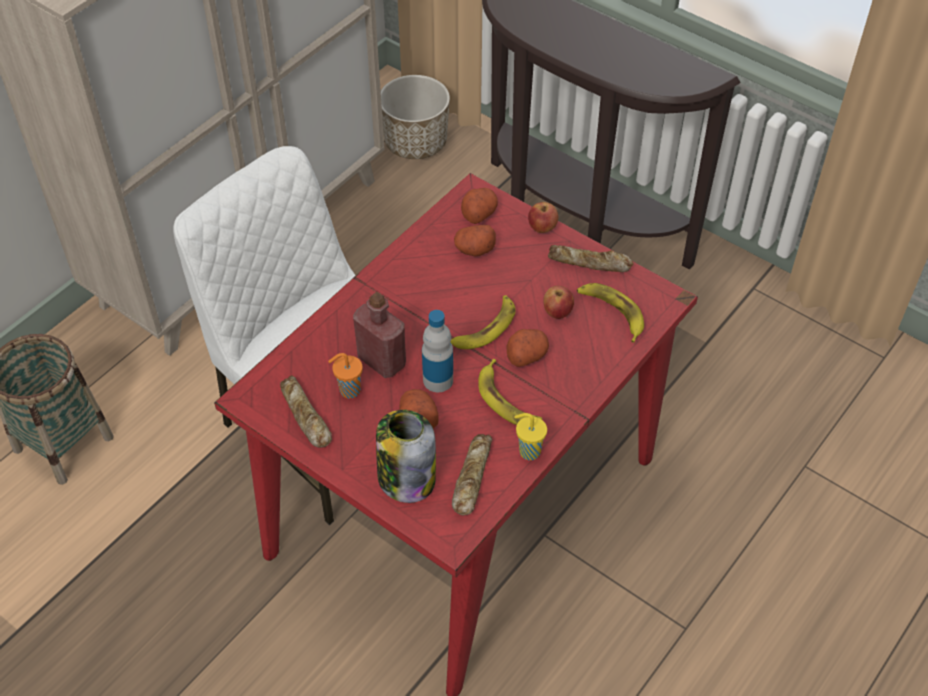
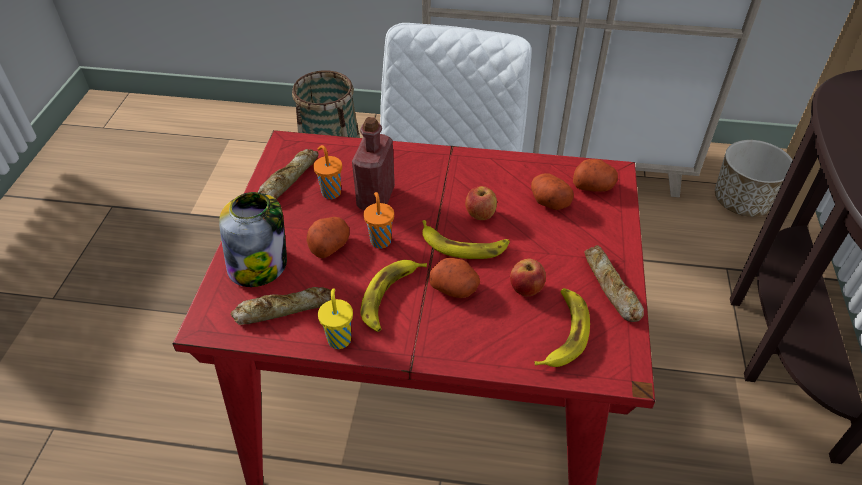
camera: 60 degrees right, 5 degrees down
(438, 380) = (380, 240): bottle -> orange cup
(542, 228) = (619, 234): apple -> apple (480, 215)

